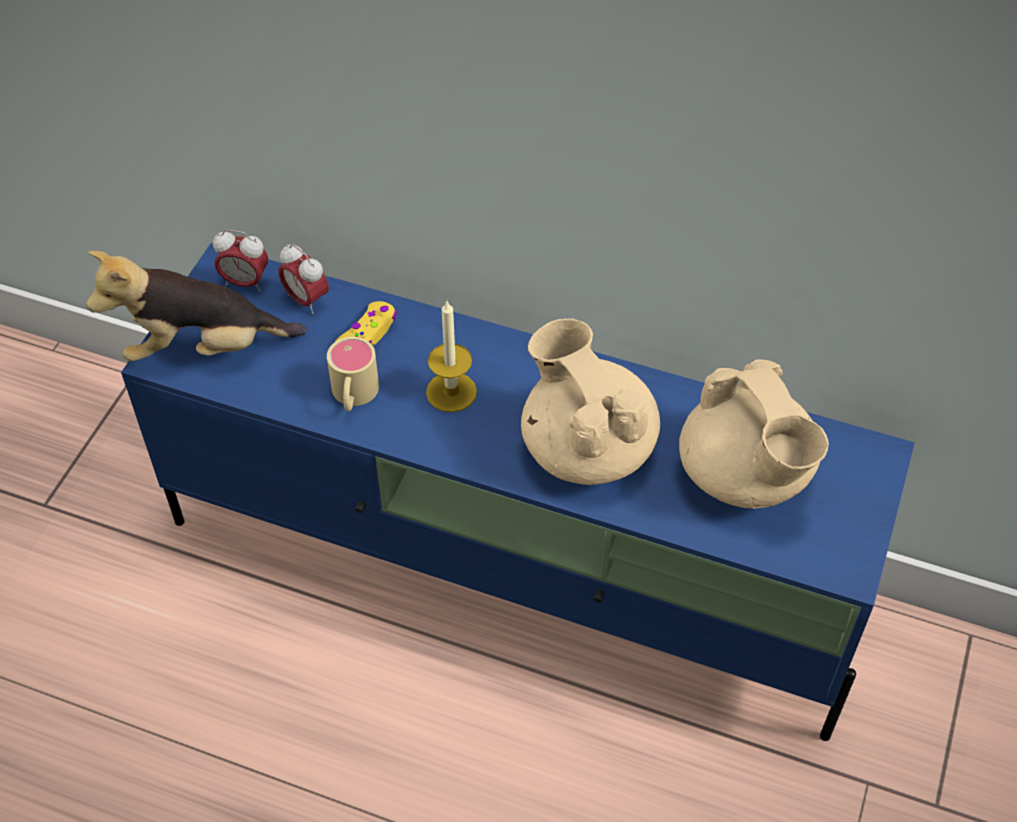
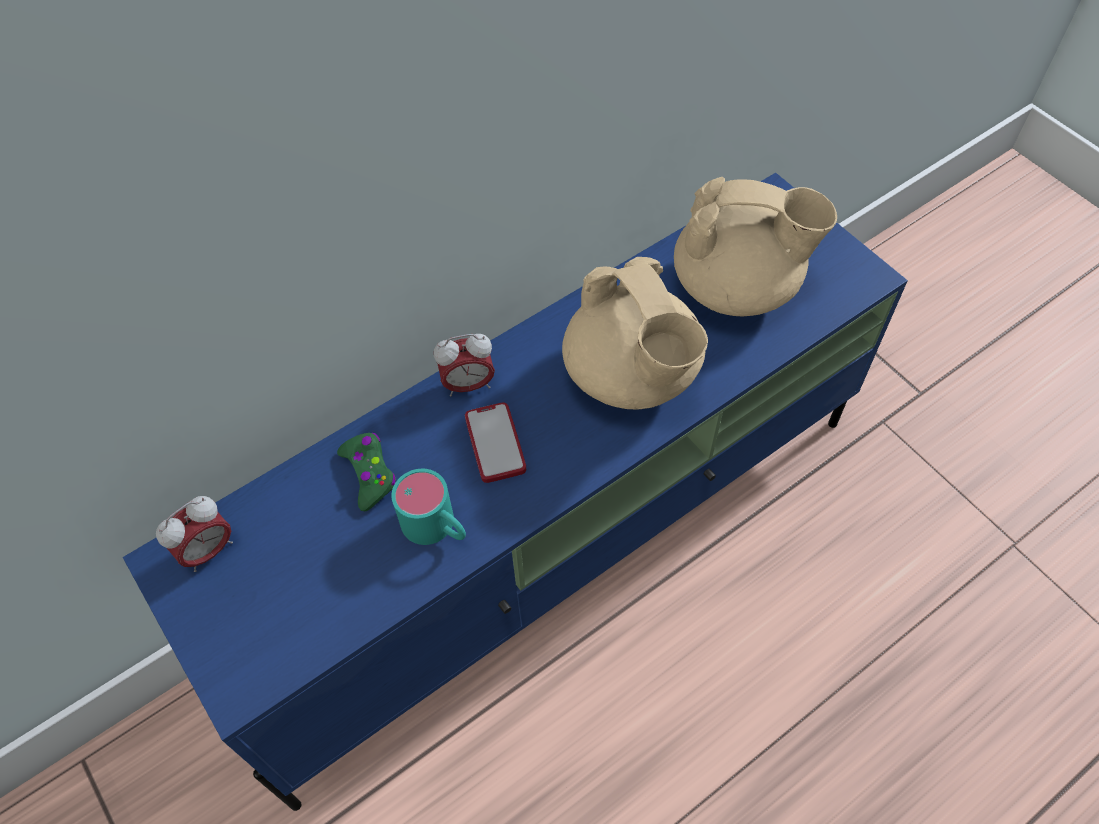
camera: 55 degrees left, 5 degrees up
(203, 348) = (261, 637): plush toy -> none
(306, 300) = (281, 506): alarm clock -> alarm clock (468, 385)
(353, 396) = (437, 527): beige mug -> turquoise mug
(368, 333) = (369, 474): yellow game controller -> green game controller
(451, 392) = (495, 443): candle -> phone
(586, 447) = (633, 376): beige teapot -> beige teapot turned 120 degrees counterclockwise

